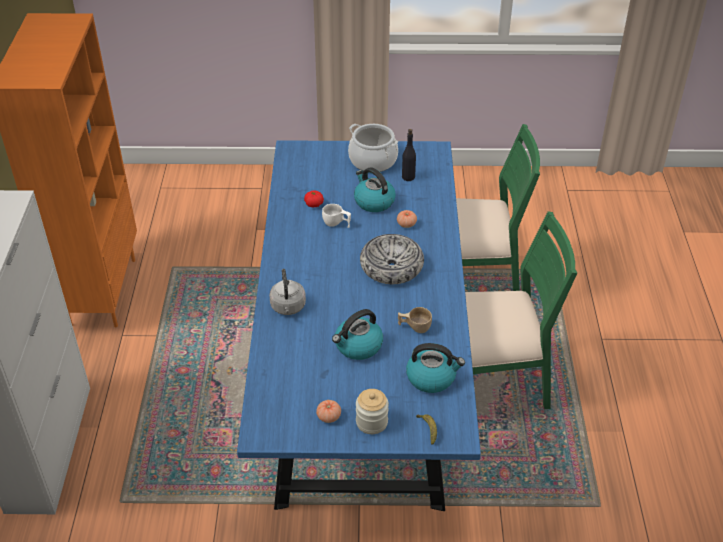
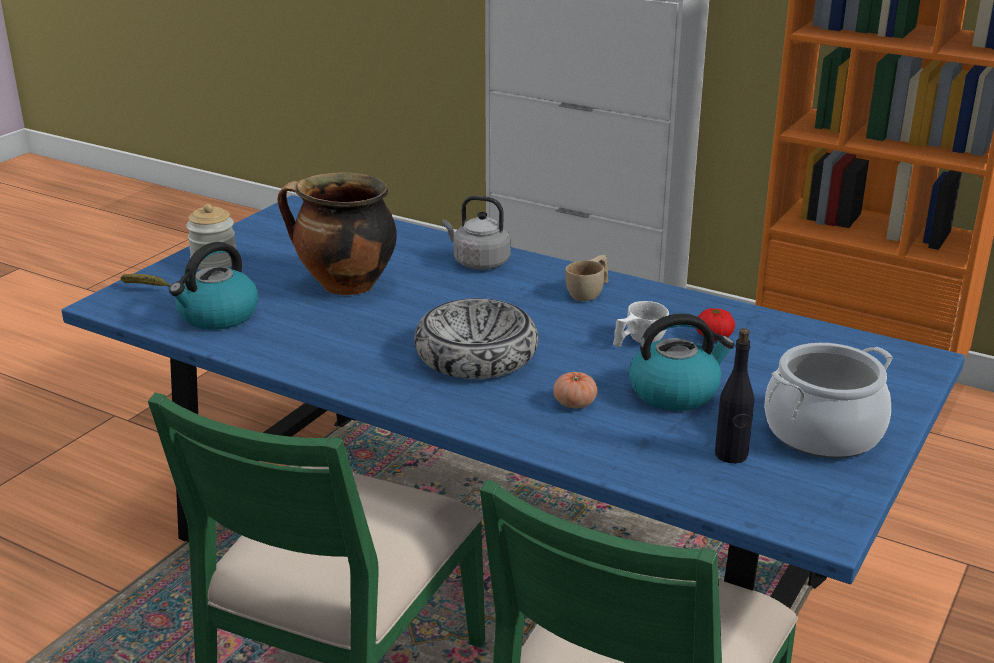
camera: 120 degrees right, 15 degrees down
(329, 417) = (261, 242): tomato -> none
(358, 346) = (344, 286): kettle -> cooking pot
(414, 327) = (323, 333): beige cup -> beige cup (589, 293)

